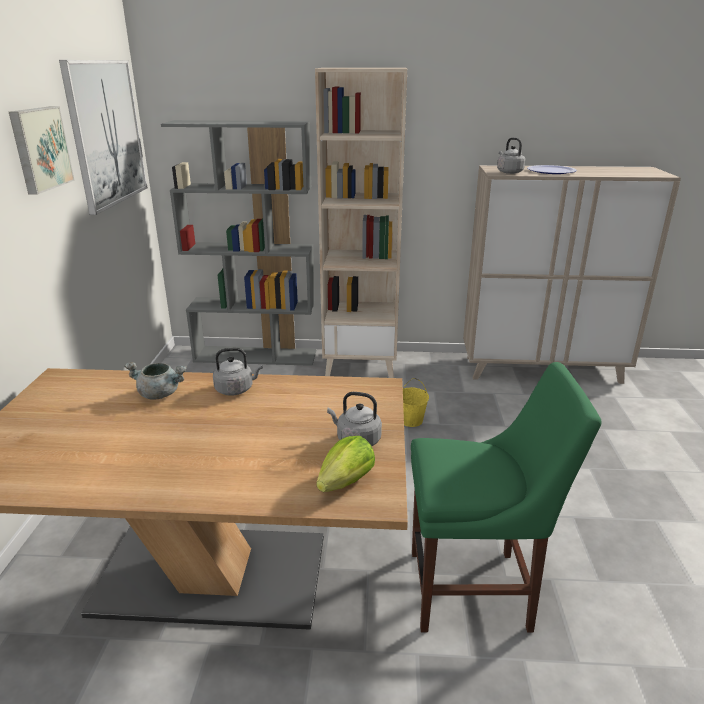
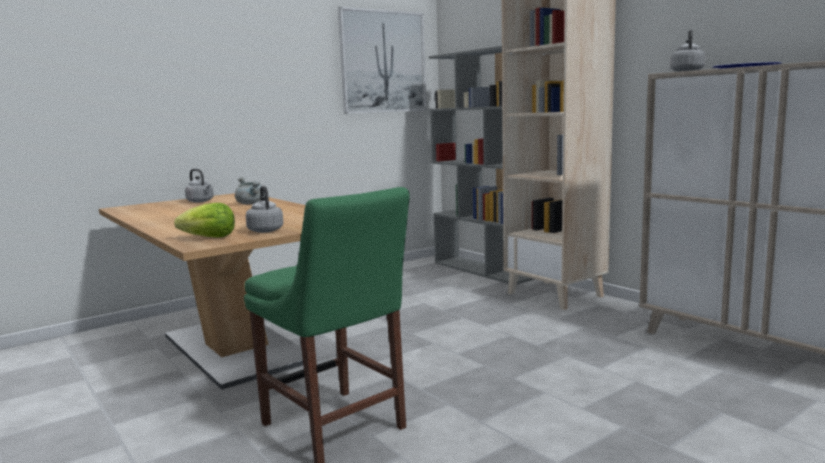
camera: 50 degrees right, 15 degrees down
(39, 149) = (299, 59): picture -> none
(236, 389) = (284, 208): grey kettle -> grey kettle (201, 201)
(411, 420) = (517, 335): yellow bucket -> none

